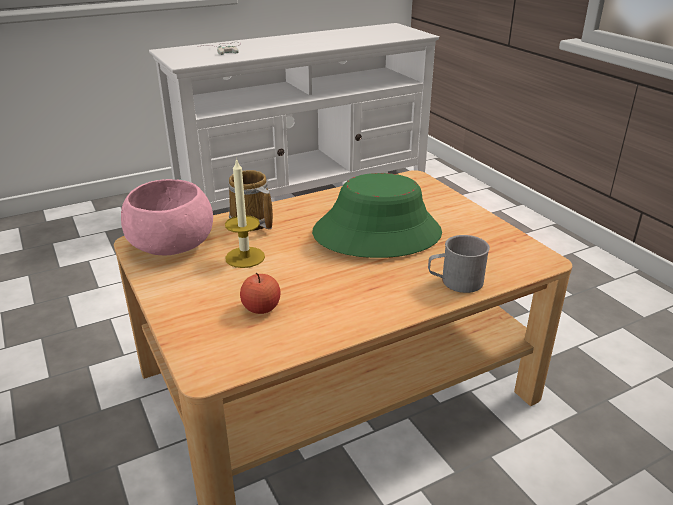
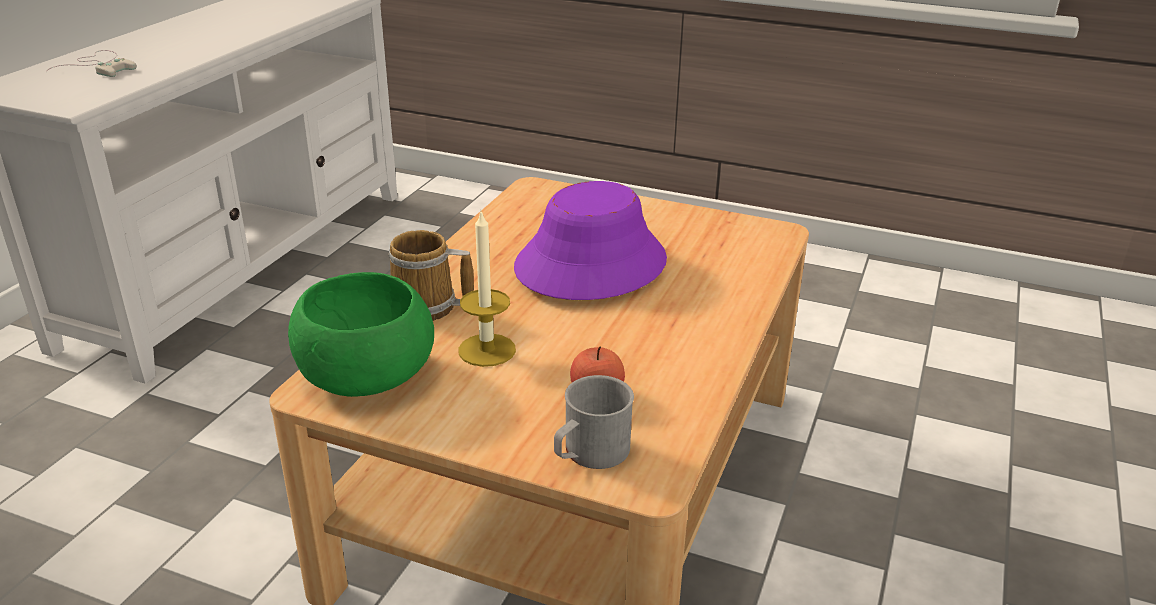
camera: 40 degrees left, 0 degrees up
(170, 245) = (365, 376): pink bowl -> green bowl
(377, 233) = (590, 264): green hat -> purple hat
(455, 282) = (737, 284): grey mug -> grey mug (589, 454)

